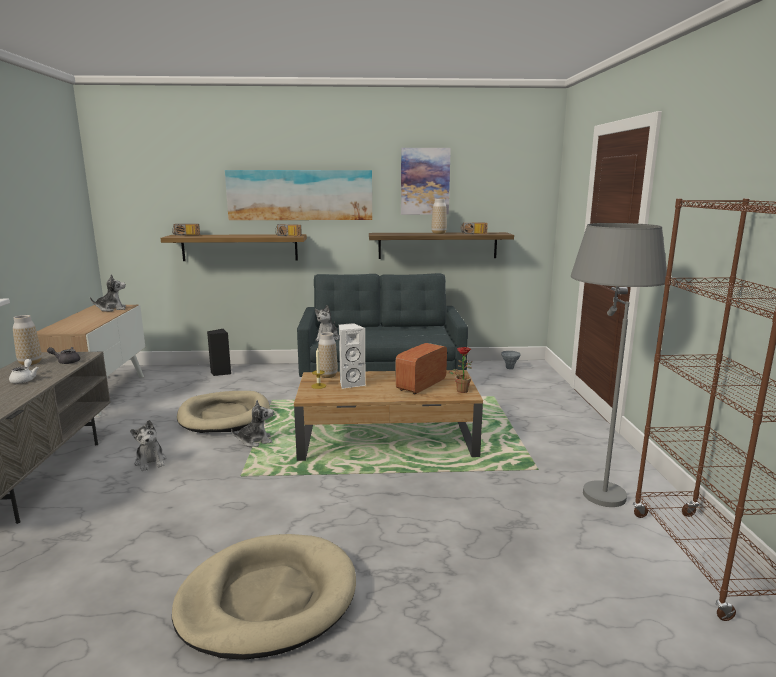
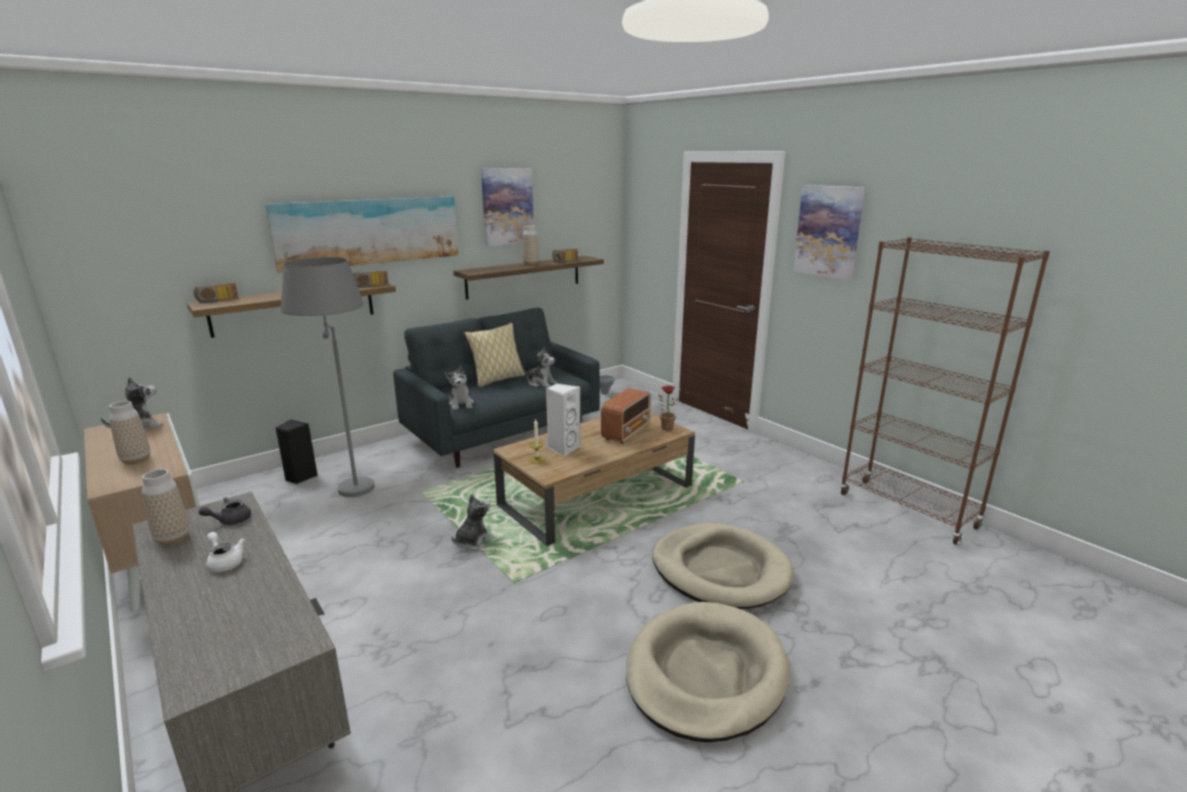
camera: 35 degrees left, 5 degrees up
(151, 462) = (387, 609): plush toy -> plush toy (541, 383)
(224, 416) = (392, 527): beige dog bed -> beige dog bed (720, 570)
(328, 375) = (526, 446): vase -> vase (136, 460)
(381, 329) = (497, 380): none -> pillow
(420, 385) = (626, 432): radio -> radio turned 150 degrees counterclockwise
(594, 483) = (790, 479): grey floor lamp -> grey floor lamp (349, 481)
(686, 199) = (828, 231): none -> picture

